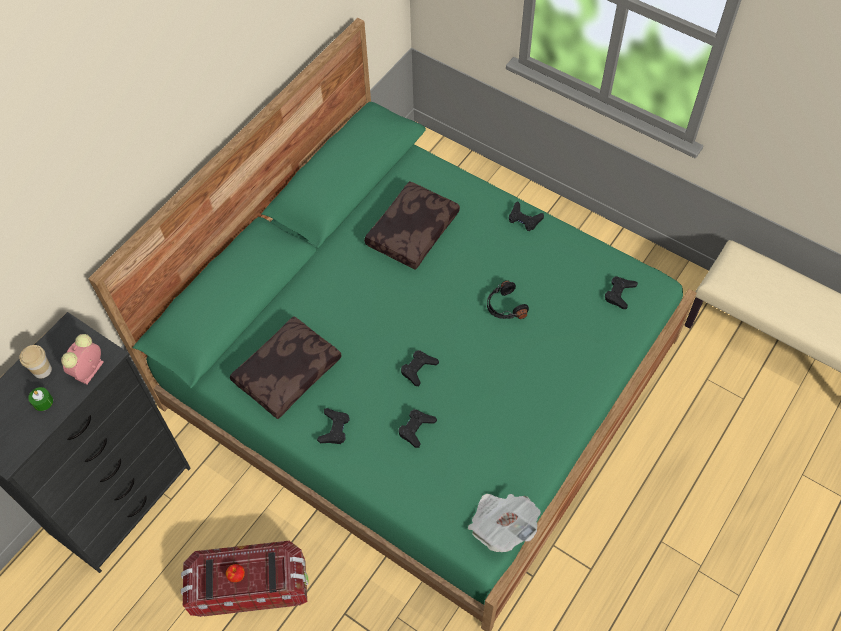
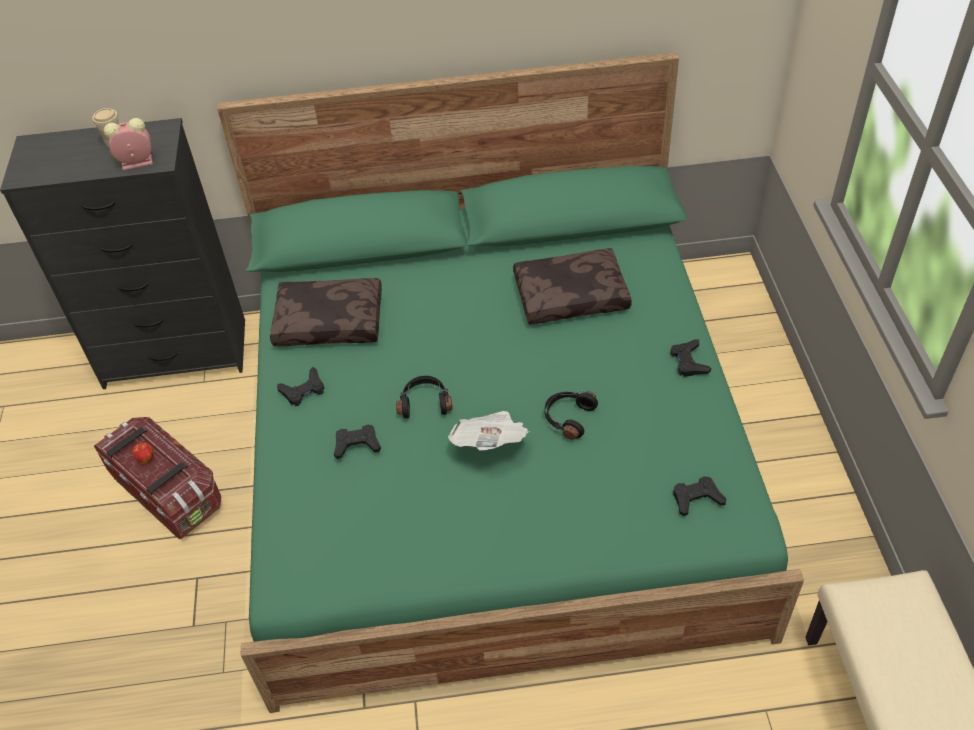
camera: 50 degrees right, 10 degrees down
(43, 402) = (85, 160): green candle -> none
(418, 369) = (425, 402): black game controller -> black headphones
(502, 525) = (314, 586): newspaper -> newspaper (490, 443)

